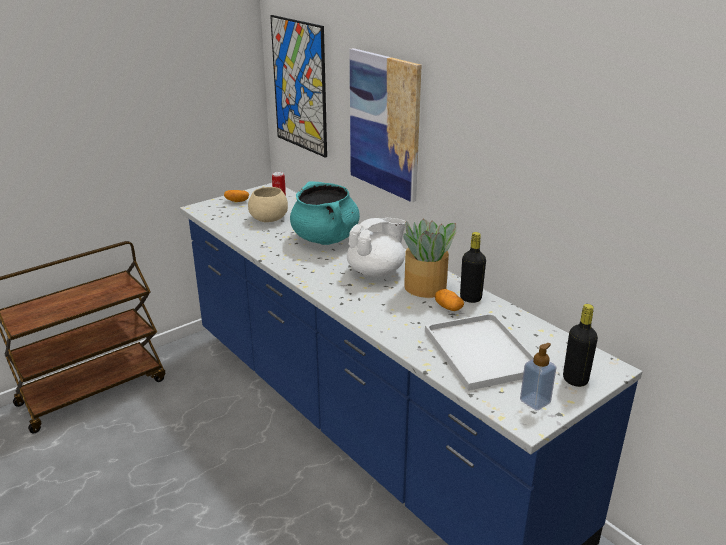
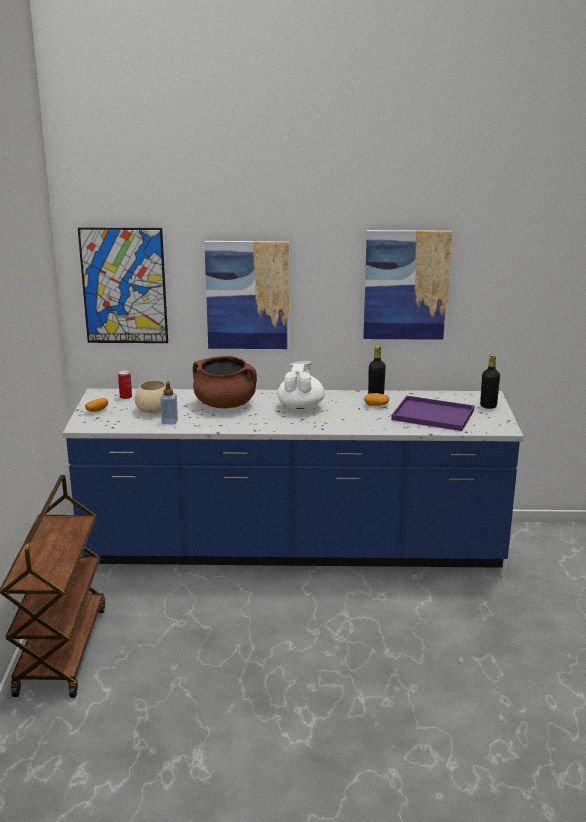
camera: 50 degrees left, 5 degrees down
(325, 239) = (225, 404): turquoise cooking pot -> brown cooking pot
(426, 288) = (344, 402): potted plant -> none
(483, 353) = (434, 415): white tray -> purple tray
(535, 401) = (492, 421): soap dispenser -> soap dispenser (169, 421)
(539, 161) = (406, 285): none -> picture

